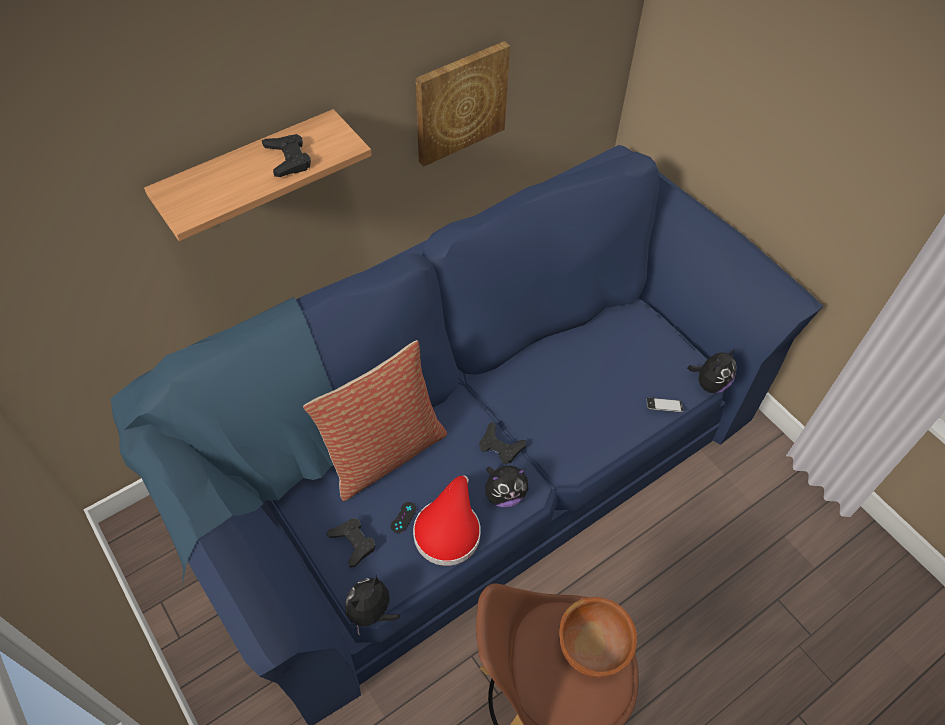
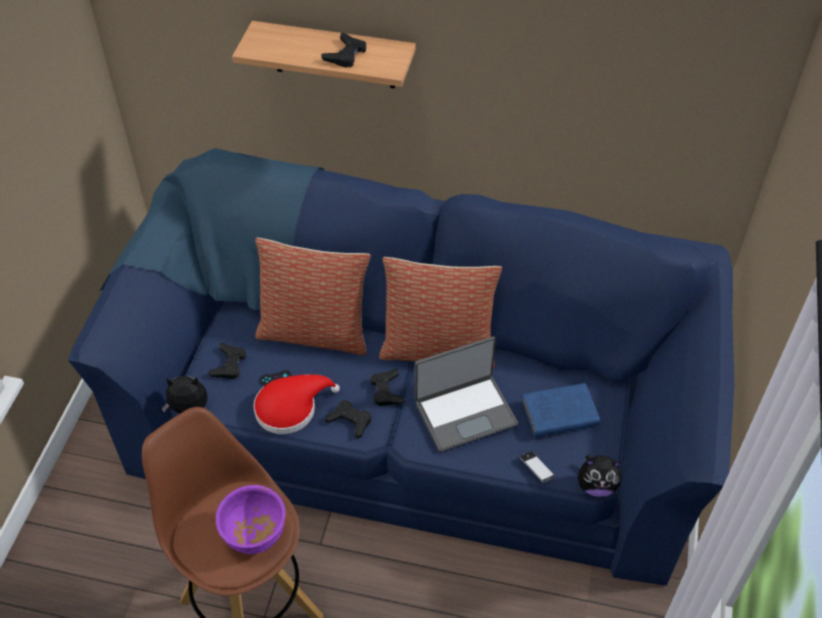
camera: 50 degrees right, 5 degrees down
(460, 102) = (543, 103): picture -> none
(491, 381) = (438, 348): none -> pillow
(504, 494) = (350, 421): plush toy -> black game controller
(572, 411) = (465, 412): none -> laptop
(591, 649) = (254, 535): brown bowl -> purple bowl
(627, 356) = (557, 413): none -> blue book

